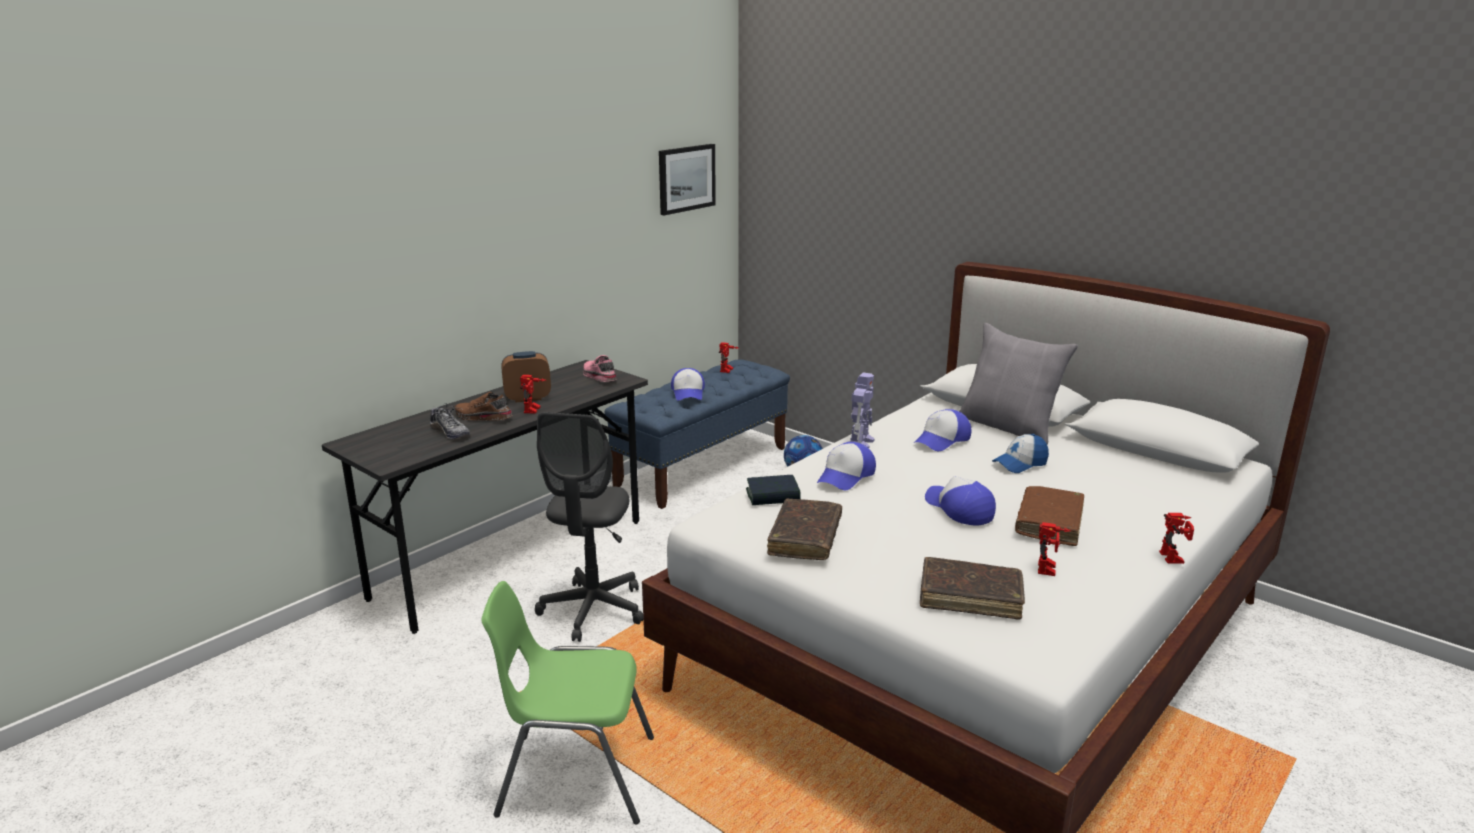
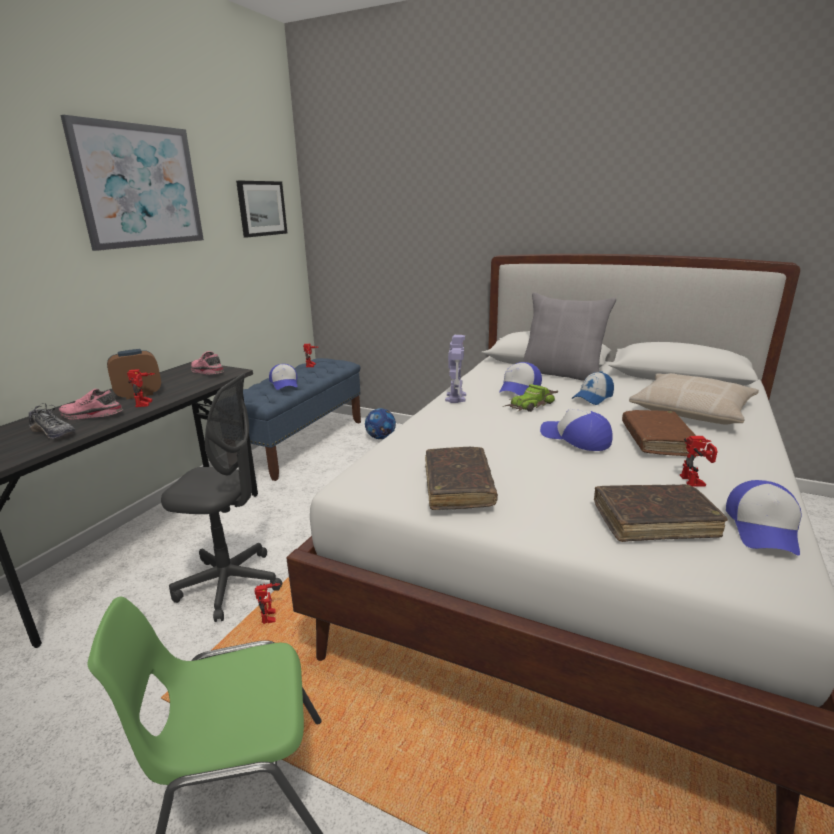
camera: 15 degrees left, 0 degrees up
(482, 417) = (91, 416): brown shoe -> pink shoe
(554, 173) = (140, 186): none -> picture
(593, 610) = (230, 584): grey office chair -> grey office chair turned 75 degrees counterclockwise
(773, 496) = (405, 450): book -> none
(846, 476) = (461, 424): cap -> cap (763, 528)
(939, 463) = (531, 405): none -> toy car
(1127, 494) = (692, 410): none -> beige pillow
(1175, 558) = (781, 454): toy robot -> toy robot (271, 618)

